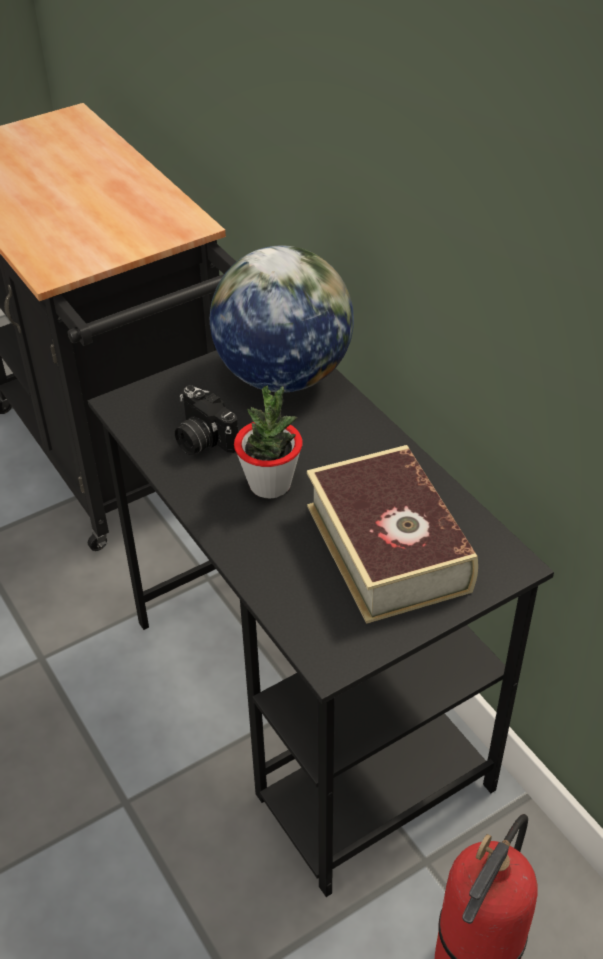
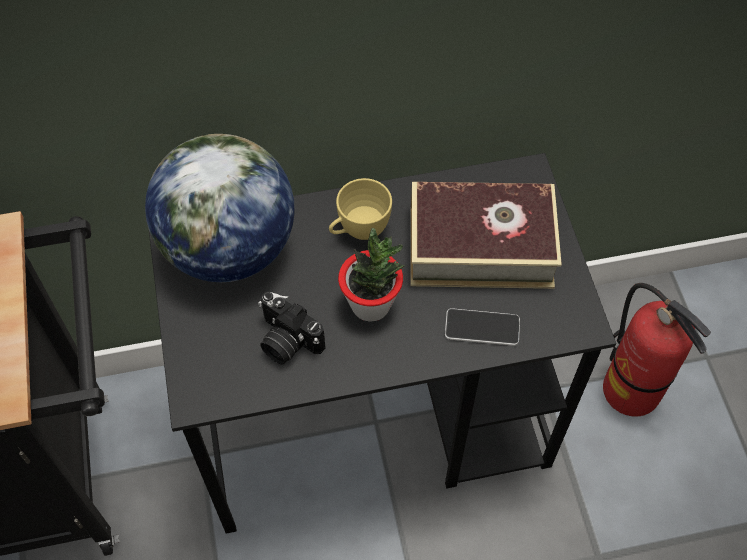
camera: 70 degrees left, 15 degrees up
(202, 440) = (286, 341): camera -> camera turned 60 degrees clockwise
(284, 574) = (482, 328): none -> phone
(353, 452) = (358, 230): none -> yellow cup

